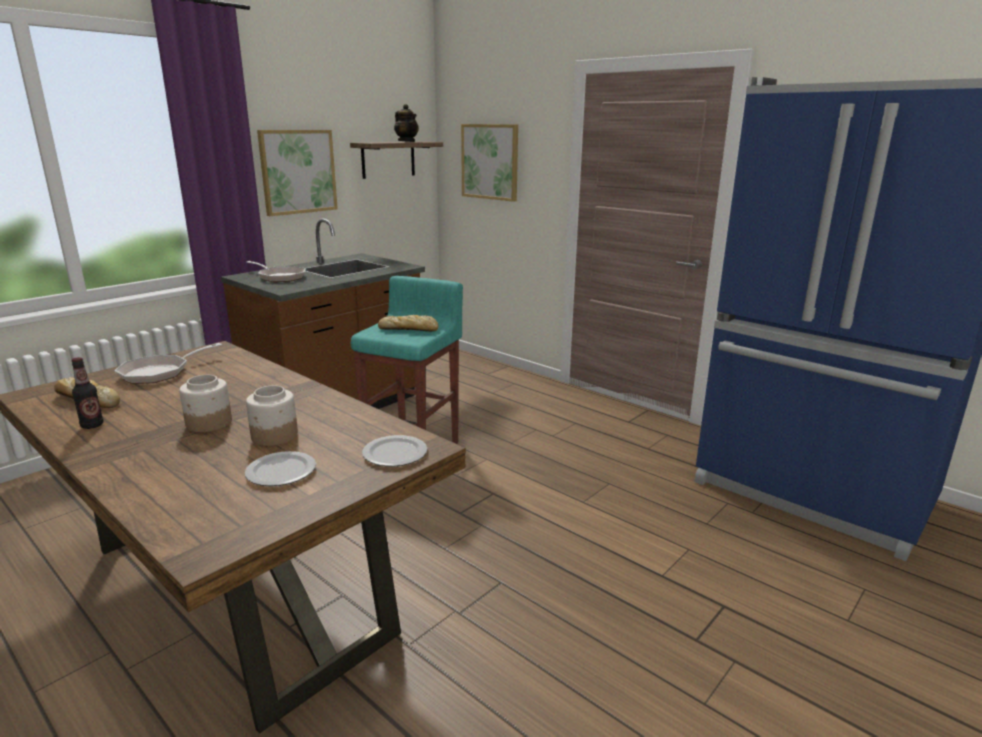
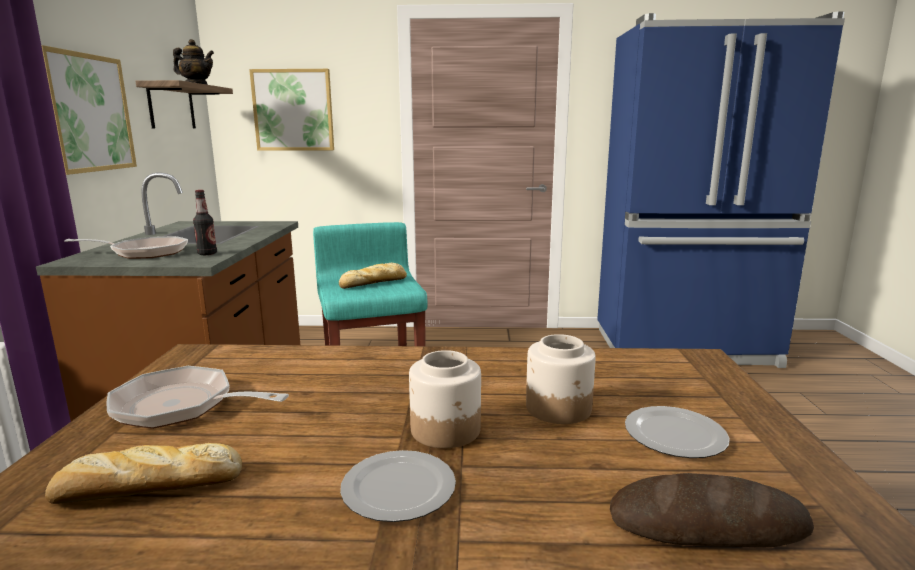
camera: 40 degrees left, 5 degrees down
(92, 425) = (273, 514): bottle -> bottle (207, 254)
(160, 372) = (182, 406): frying pan -> frying pan turned 105 degrees clockwise
(184, 503) = (707, 524): none -> bread
(394, 453) = (697, 374): plate -> plate (396, 489)

